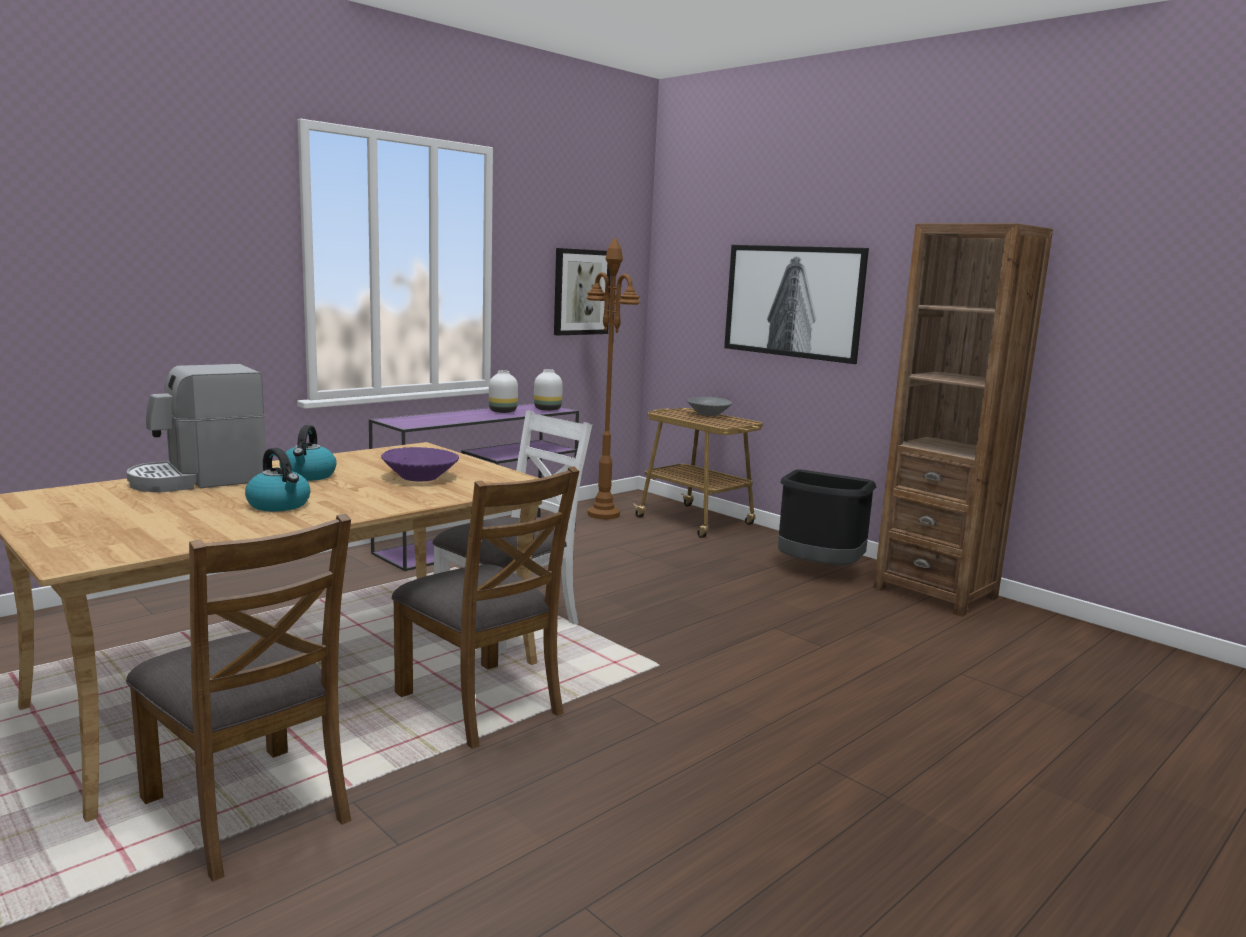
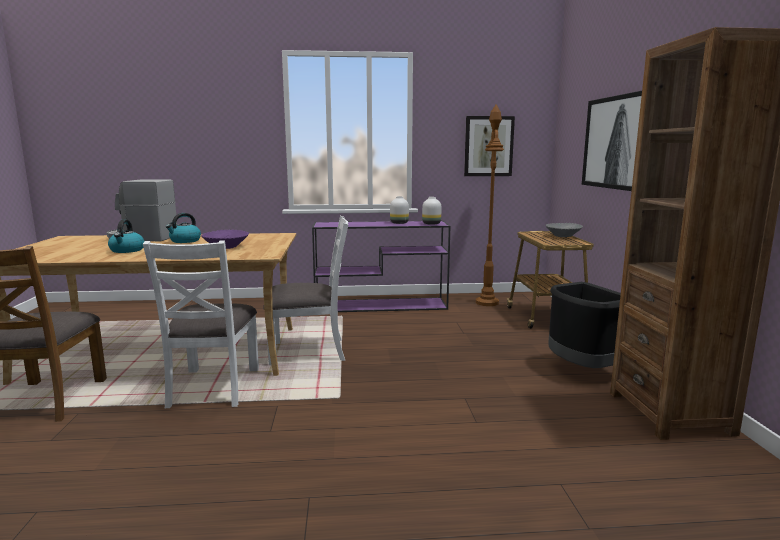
camera: 40 degrees right, 0 degrees up
(481, 703) = (213, 387): brown chair -> white chair

